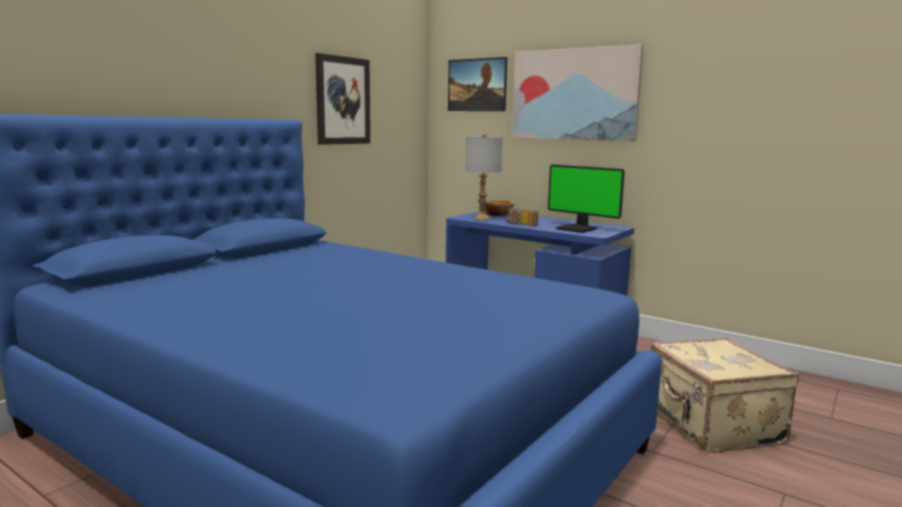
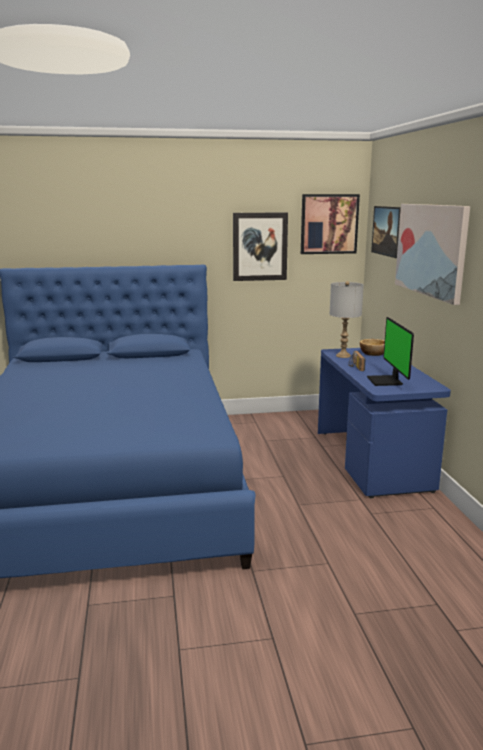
camera: 45 degrees right, 5 degrees up
(401, 78) = (329, 224): none -> picture
(711, 425) = (334, 580): beige suitcase -> none

